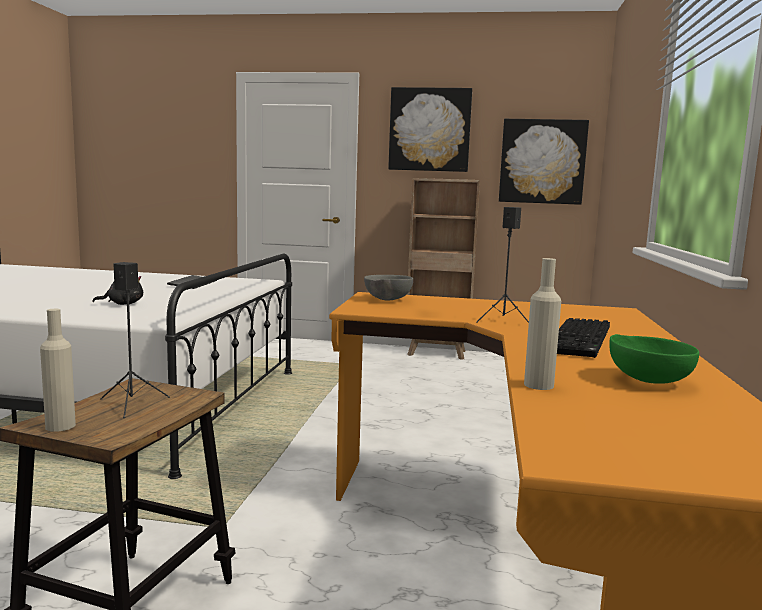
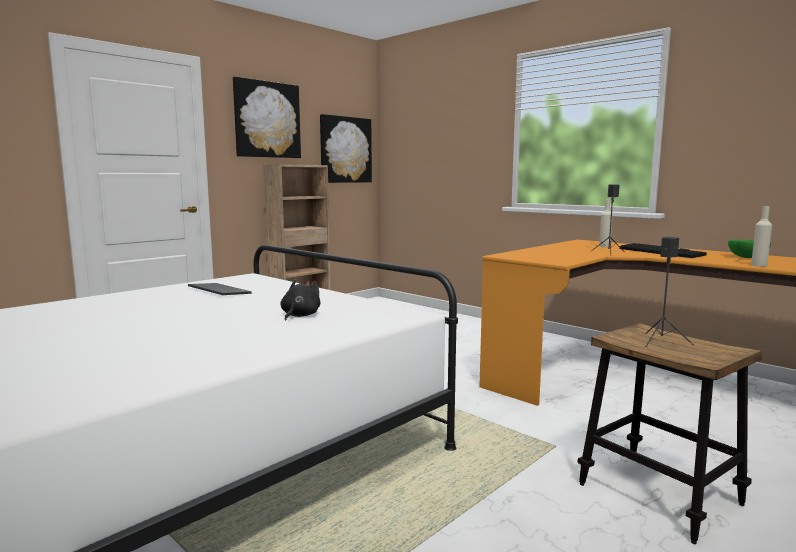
camera: 55 degrees left, 0 degrees up
(60, 426) = (714, 357): beige bottle -> beige bottle (604, 246)
(387, 300) = (524, 255): grey bowl -> none

